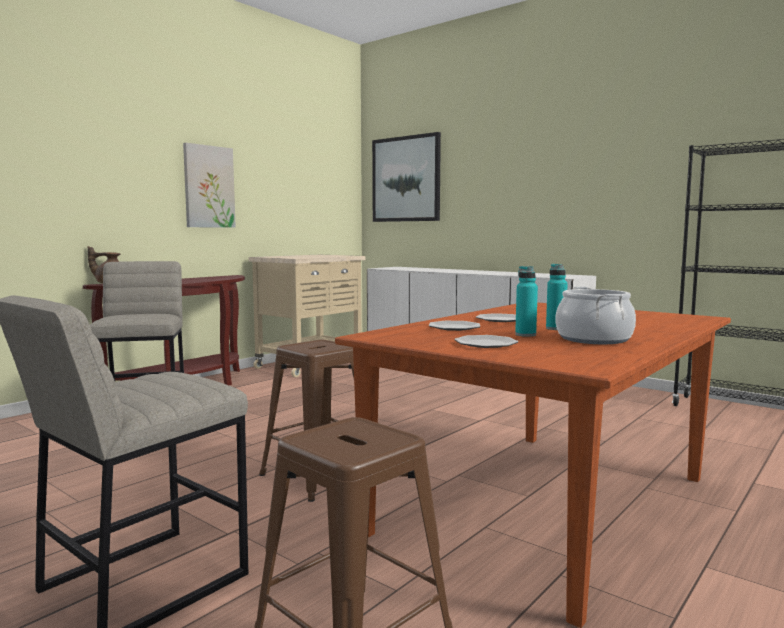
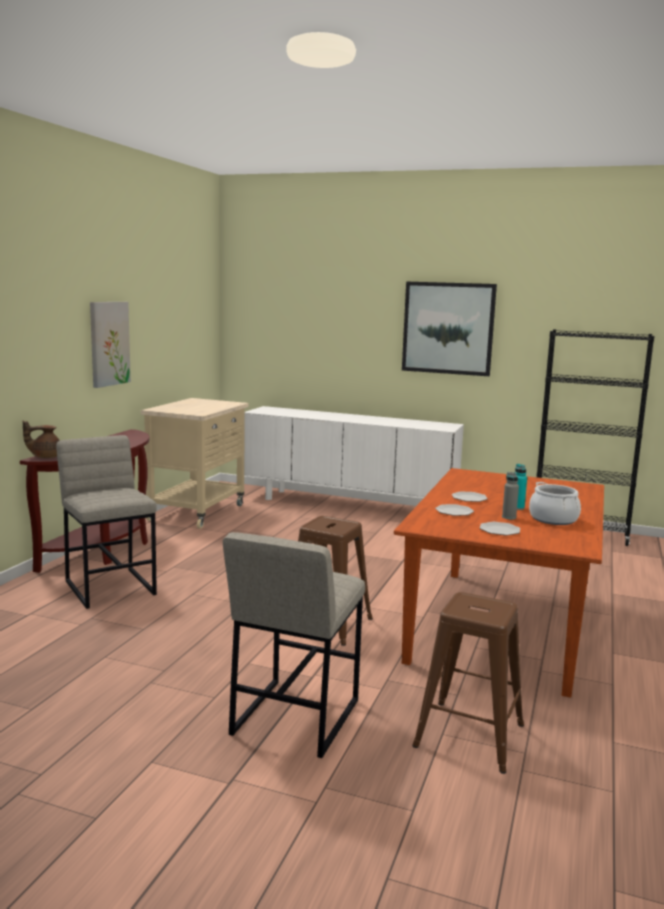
camera: 20 degrees left, 5 degrees up
(406, 179) = (273, 320): picture -> picture (448, 328)
(525, 335) = (509, 517): turquoise bottle -> grey bottle

